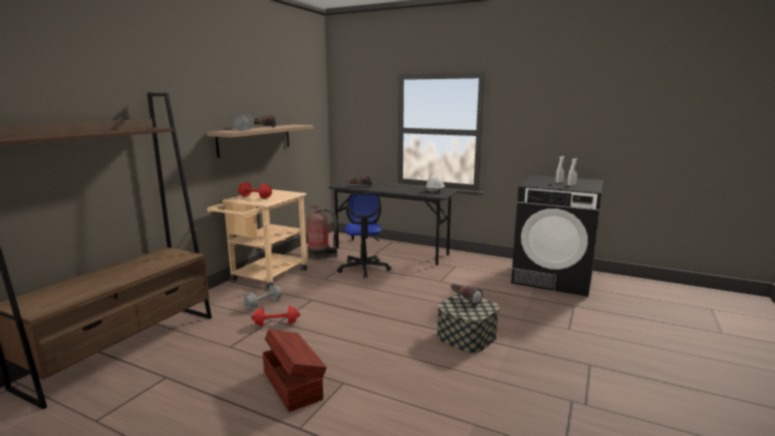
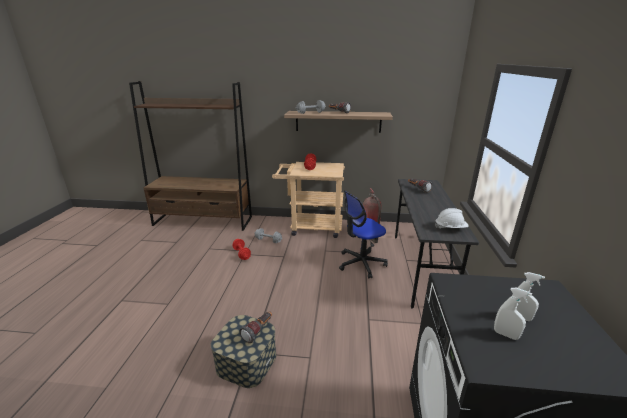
camera: 70 degrees right, 10 degrees up
(293, 384) = (167, 284): brown storage box -> none

